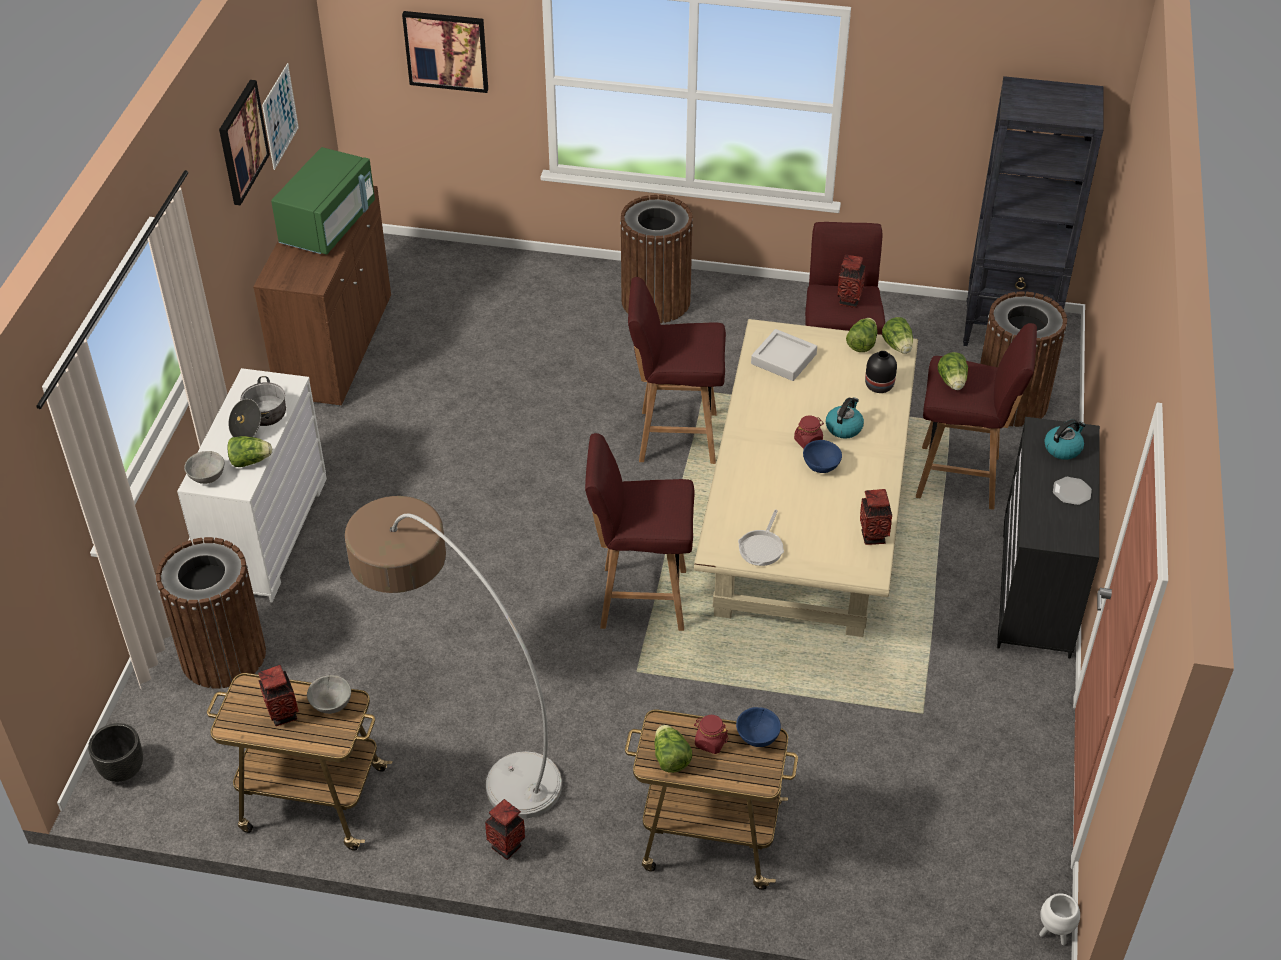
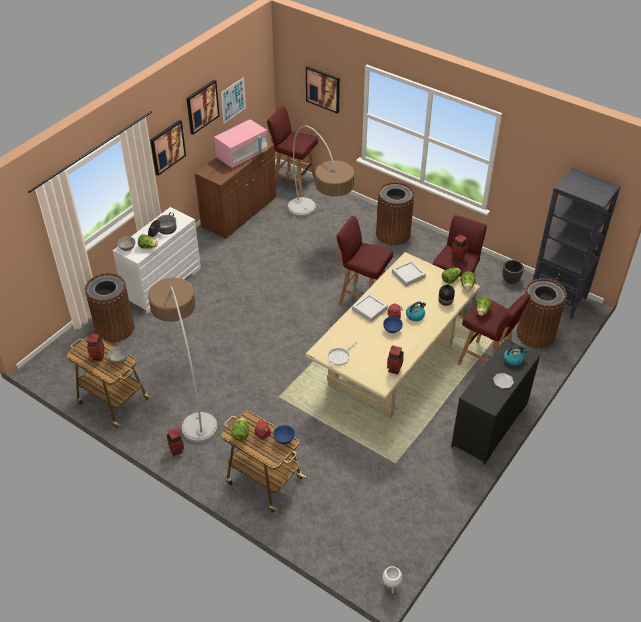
camera: 25 degrees right, 0 degrees up
(122, 770) = (49, 361): black planter -> black planter (510, 280)
(207, 243) = (167, 147): none -> picture
(328, 225) = (242, 155): green microwave -> pink microwave
(515, 333) = (320, 230): none -> floor lamp
(640, 598) = (300, 365): red stool -> red stool (293, 183)
(757, 443) = (369, 309): none -> grey tray

